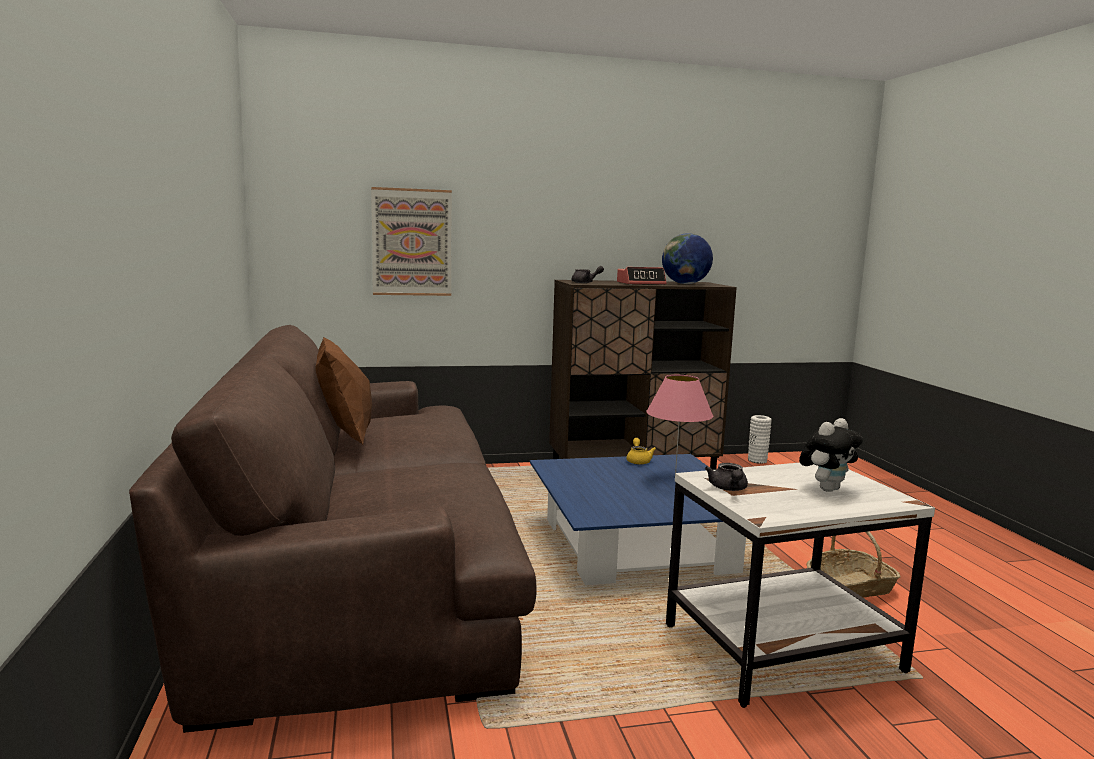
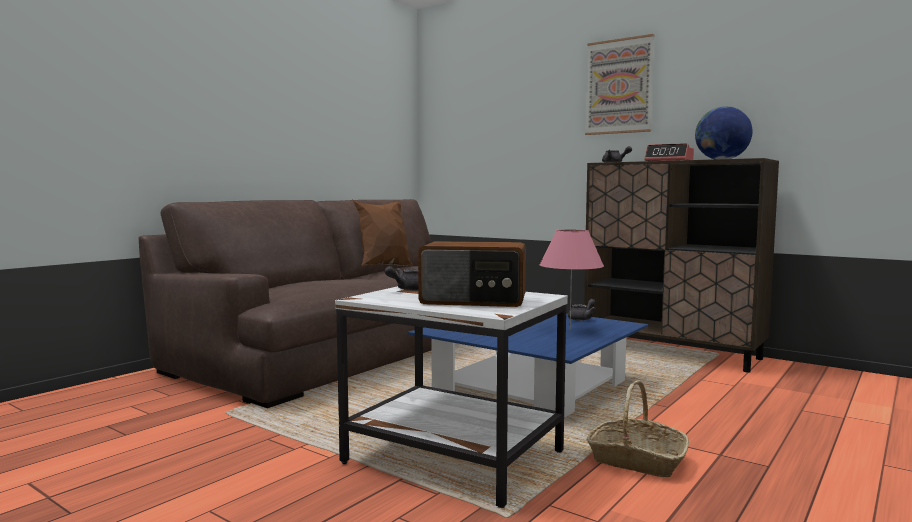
camera: 50 degrees right, 5 degrees down
(412, 242) = (508, 141): picture -> picture (619, 86)
(638, 460) = (582, 318): yellow teapot -> grey teapot
(757, 460) = (842, 375): white vase -> none
(826, 488) = (474, 300): plush toy -> radio

